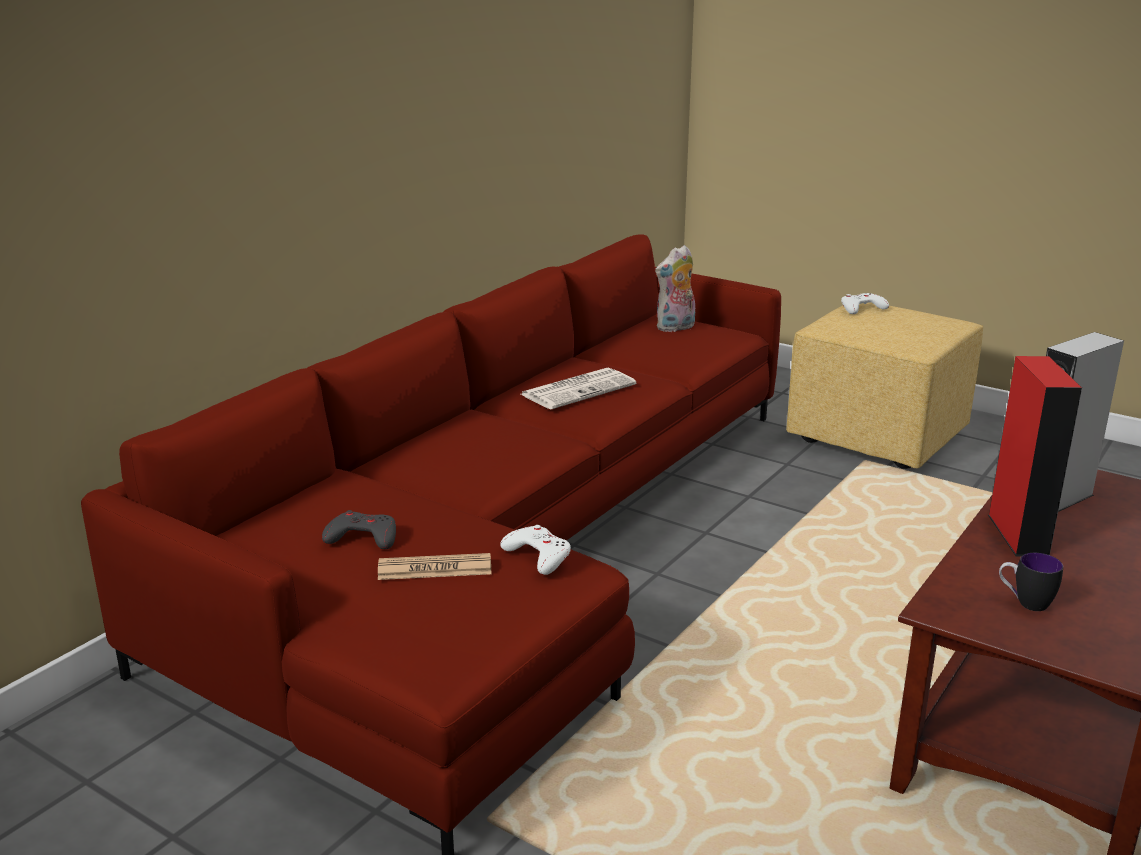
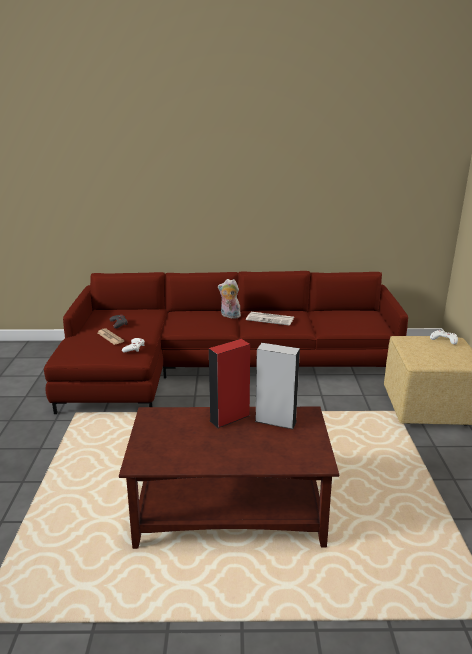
camera: 55 degrees right, 0 degrees up
(676, 328) = (362, 316): plush toy -> plush toy (229, 316)
(1024, 603) = (170, 429): mug -> none

